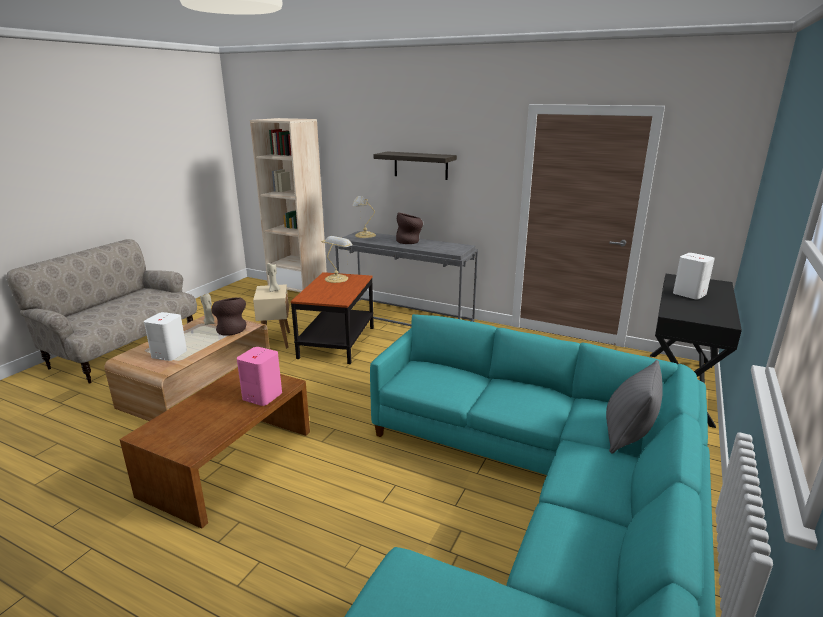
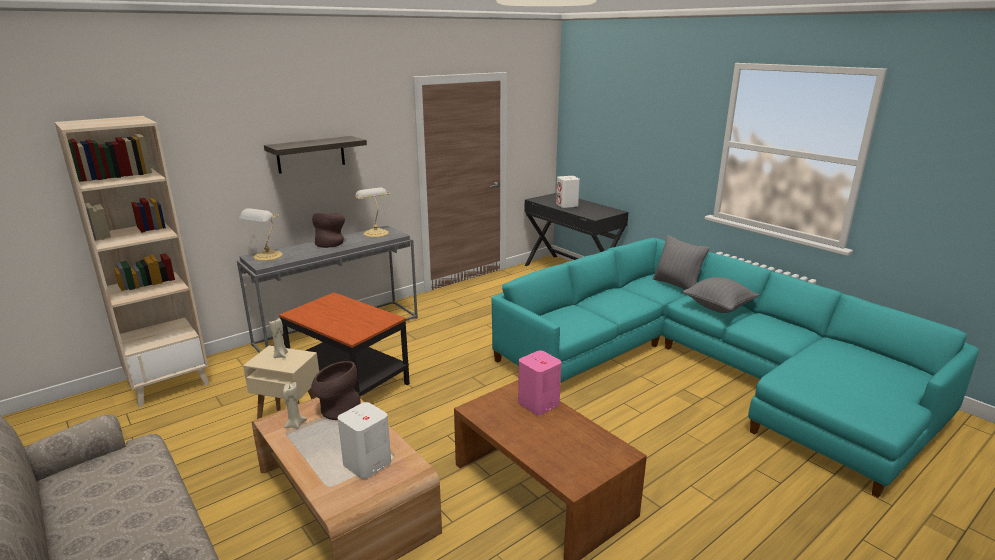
camera: 65 degrees left, 0 degrees up
(337, 278) = (315, 310): table lamp -> table lamp (375, 233)
(590, 481) = (718, 307): none -> grey pillow

